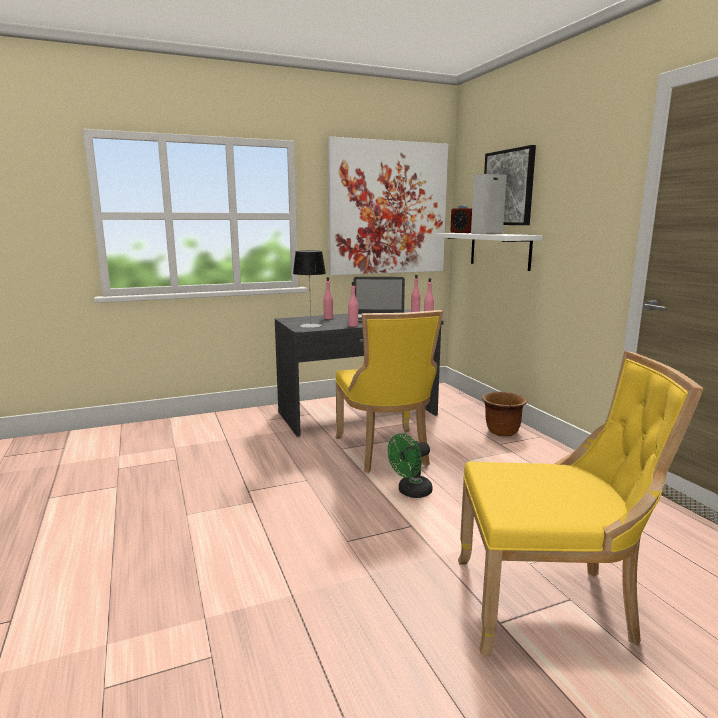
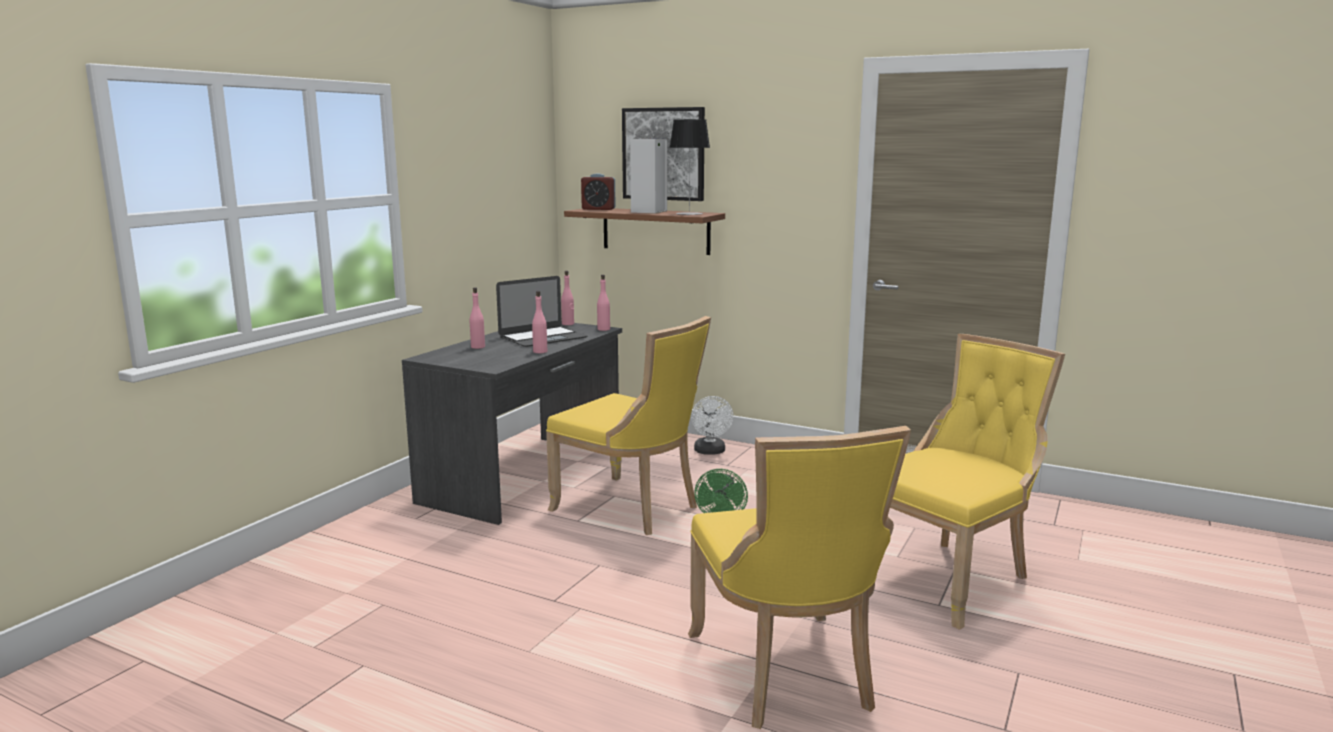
camera: 40 degrees left, 0 degrees up
(287, 609) = (786, 674): none -> yellow chair
(310, 326) = (488, 361): table lamp -> table lamp (689, 214)
(388, 208) = (495, 179): picture -> none
(499, 250) = (655, 230): white shelf -> brown shelf
(502, 432) = (710, 452): brown planter -> white fan

